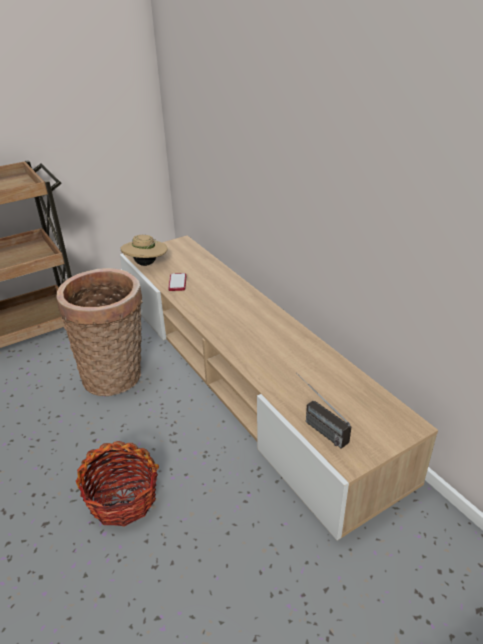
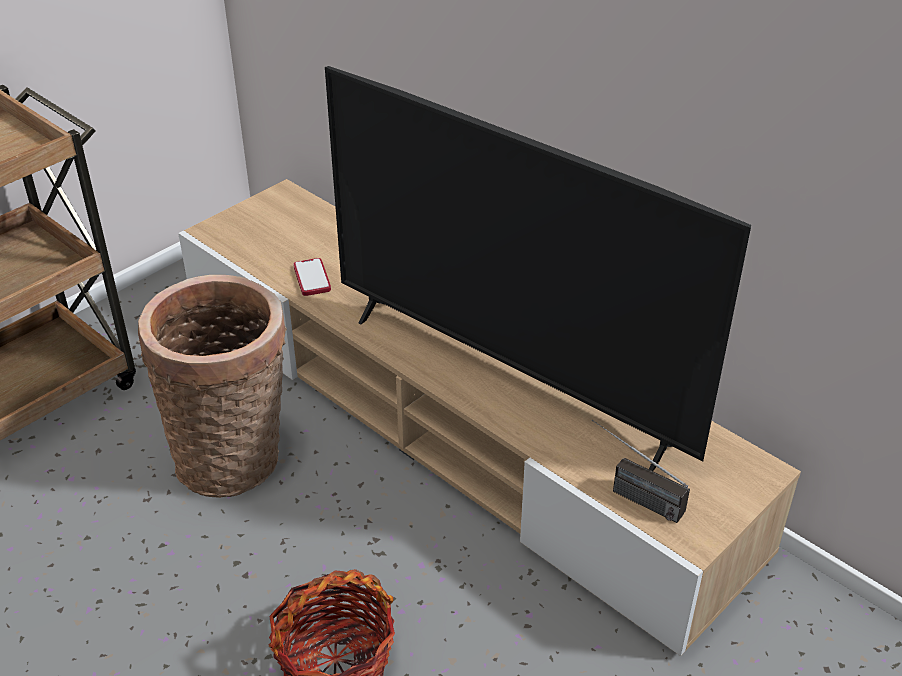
camera: 15 degrees left, 5 degrees up
(146, 264) = (239, 247): beige hat -> none
(266, 347) = (508, 378): none -> television

